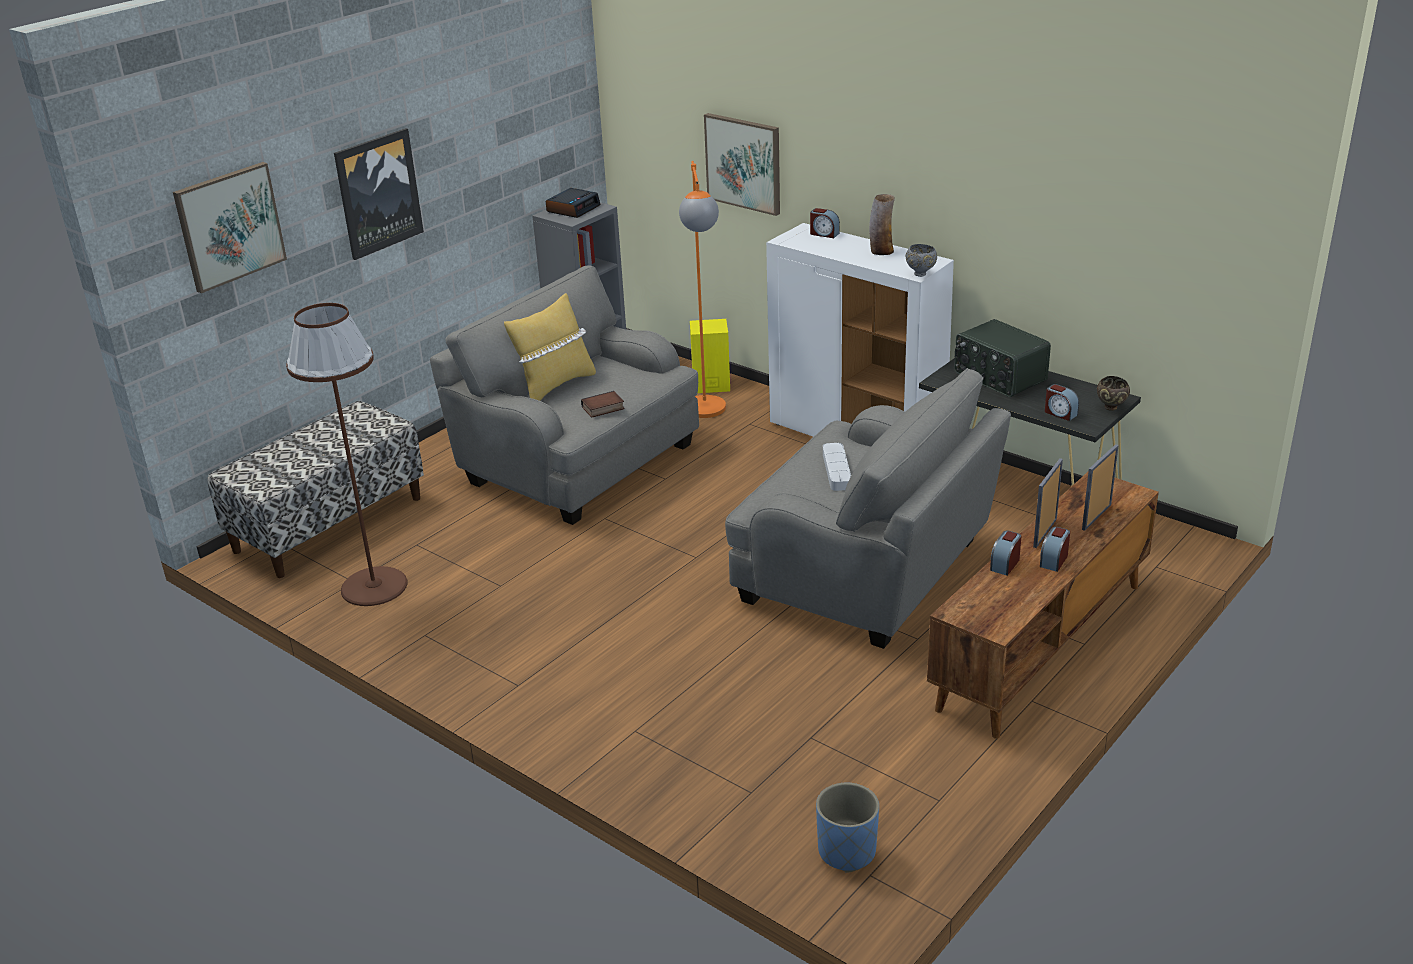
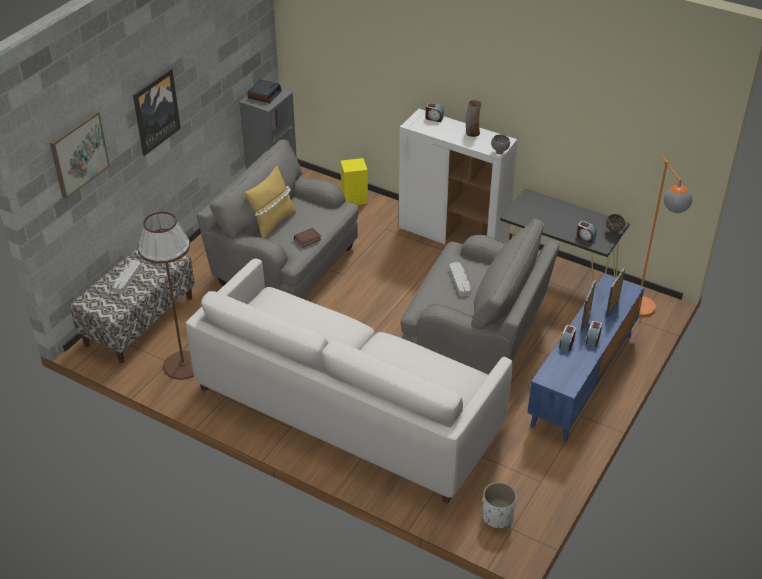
camera: 10 degrees left, 10 degrees up
(306, 446) = (127, 278): none -> grey tray
(621, 663) = (347, 408): none -> white sofa
(707, 415) = (357, 223): orange floor lamp -> orange floor lamp (645, 314)
(743, 163) = (378, 68): picture -> none
(846, 851) = (497, 516): blue planter -> white planter
(999, 377) = (546, 211): radio -> none
(1041, 646) = (582, 380): brown tv stand -> blue tv stand

